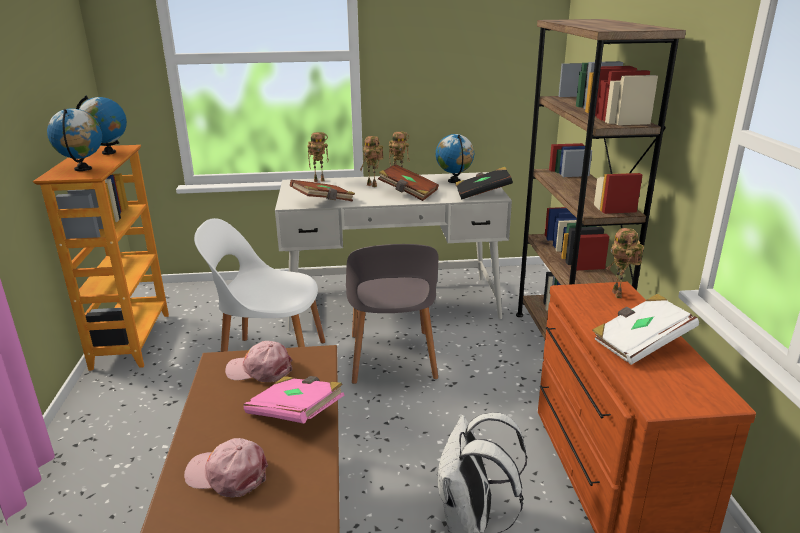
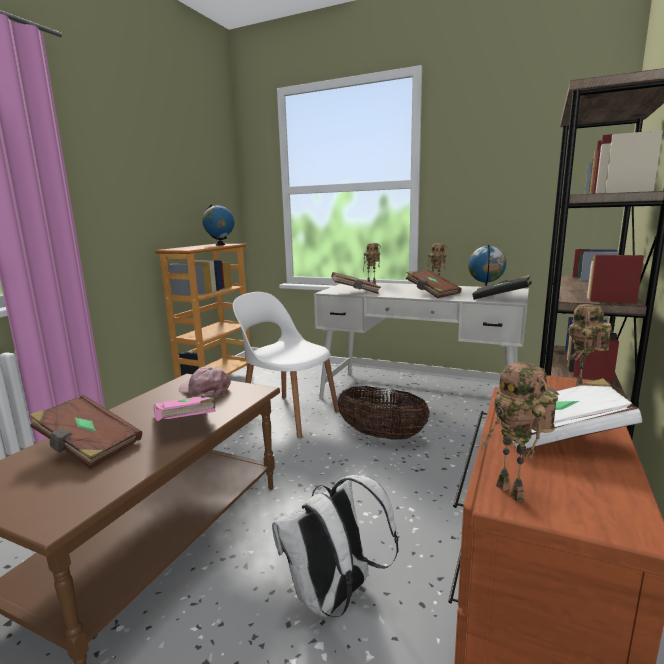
camera: 30 degrees right, 10 degrees down
(83, 169) = (189, 248): globe -> none
(227, 474) = (88, 447): pink cap -> brown book
(373, 185) = (409, 288): toy robot -> toy robot (514, 492)
(392, 358) = (381, 436): grey chair -> basket

